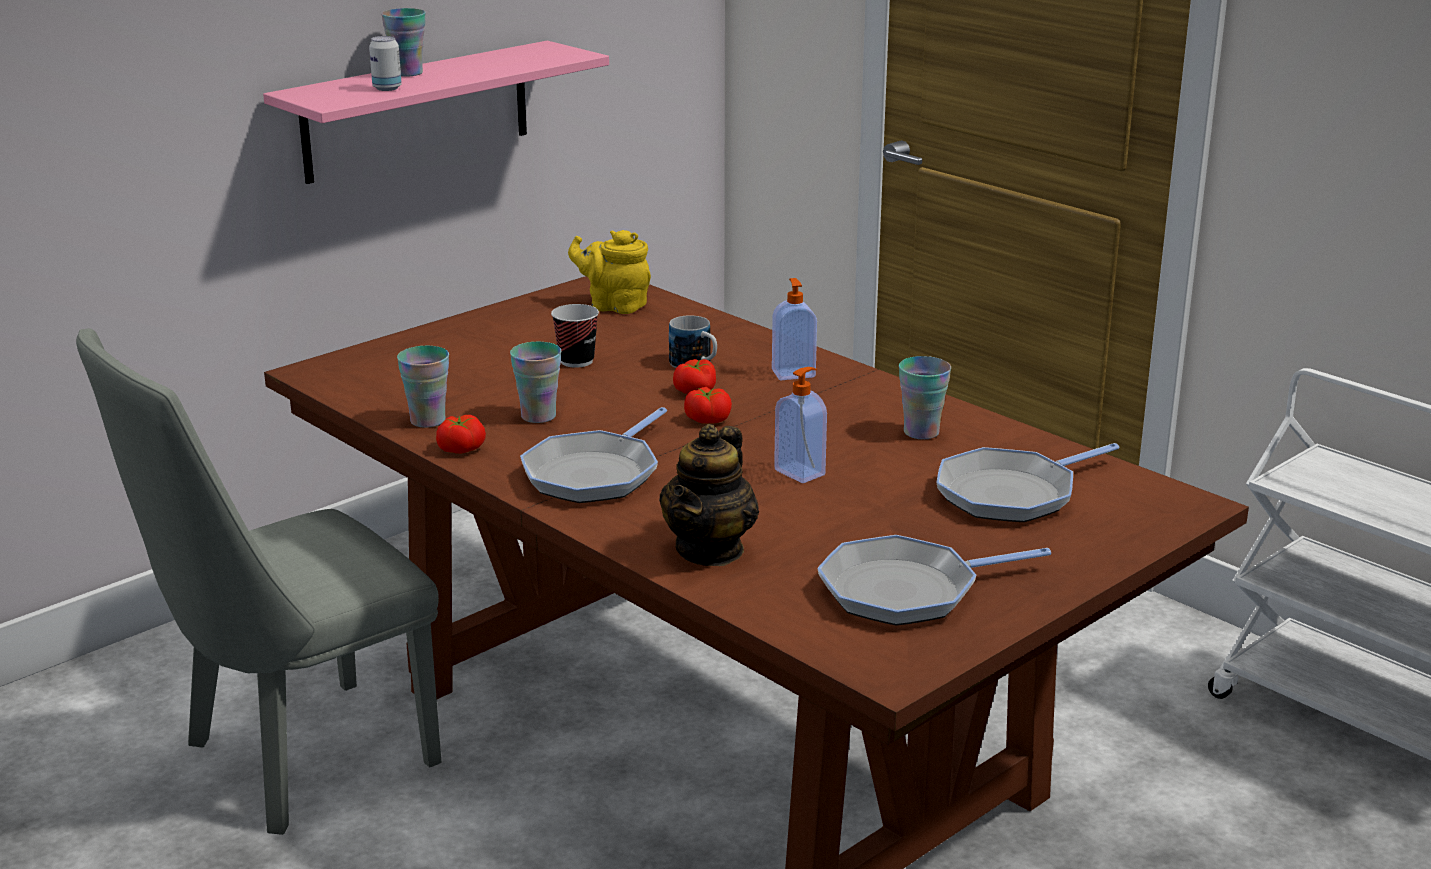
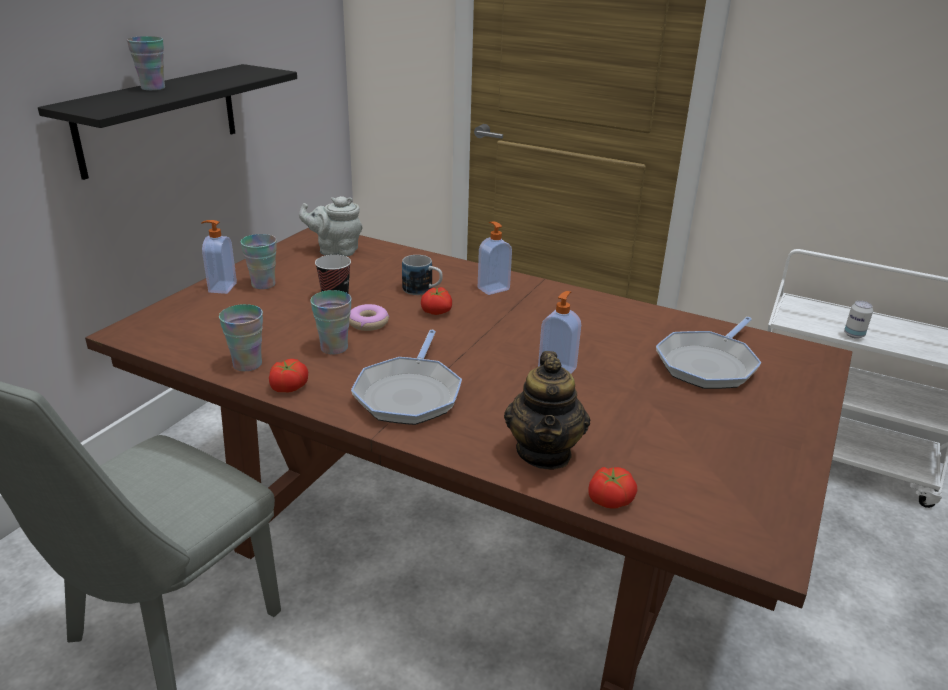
camera: 20 degrees left, 5 degrees up
(387, 88) = (144, 99): can -> can (854, 335)
(417, 111) = (159, 119): pink shelf -> black shelf
(443, 335) = (221, 287): none -> soap dispenser
(598, 395) = (368, 323): none -> donut
(614, 306) = (335, 251): yellow teapot -> grey teapot
(707, 419) = (461, 333): tomato -> tomato (609, 499)
(906, 591) = (713, 464): frying pan -> none
(921, 432) = (611, 323): cup -> cup (263, 284)

